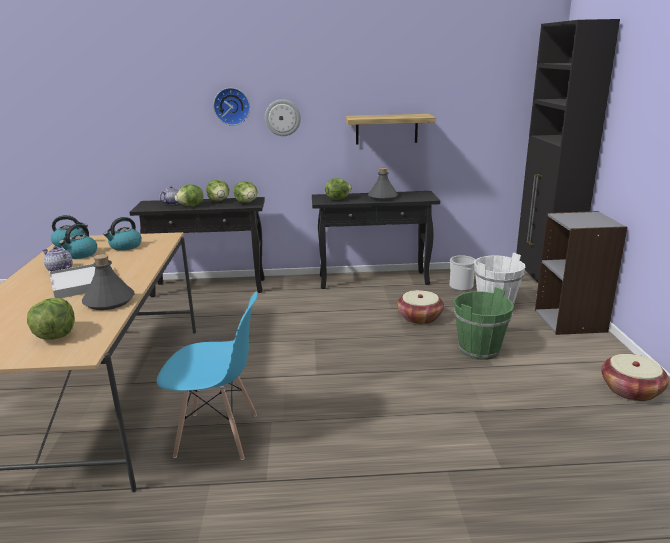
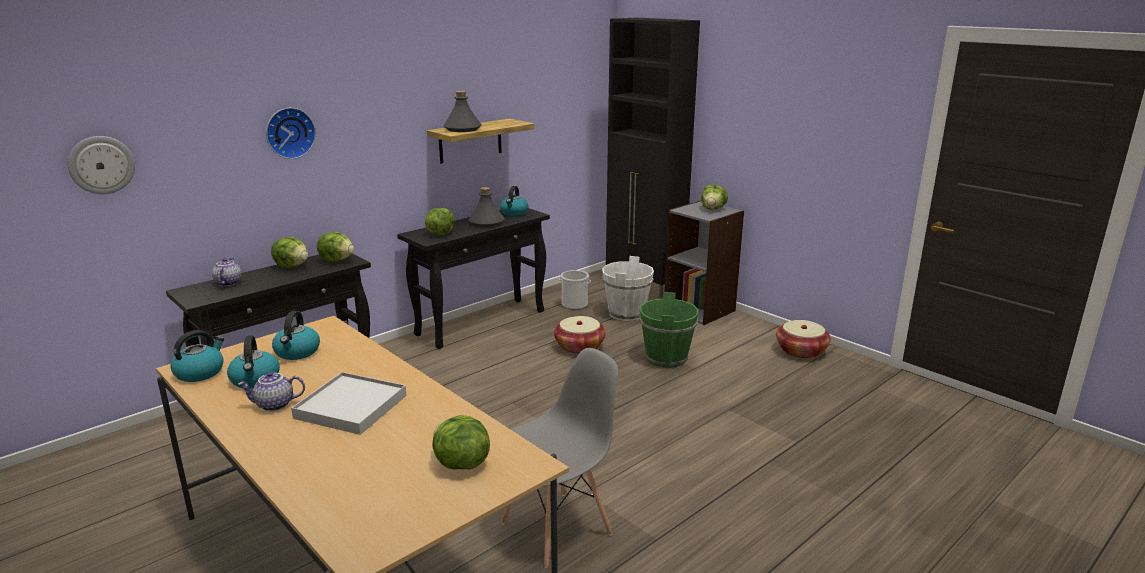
camera: 40 degrees left, 0 degrees up
(109, 301) = (435, 413): grey bottle -> grey bottle (462, 129)
(191, 206) = (268, 281): lettuce -> lettuce (713, 209)
(218, 435) = (557, 528): blue chair -> grey chair
(282, 117) = (355, 140): wall clock -> wall clock (101, 165)
(416, 194) = (514, 212): none -> kettle

